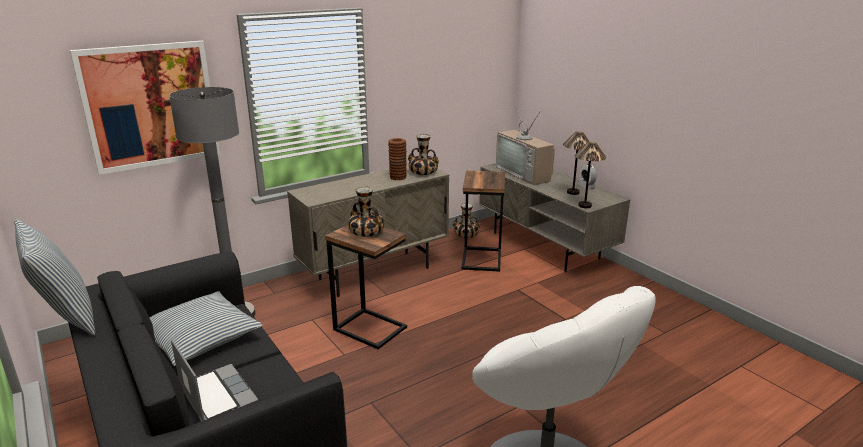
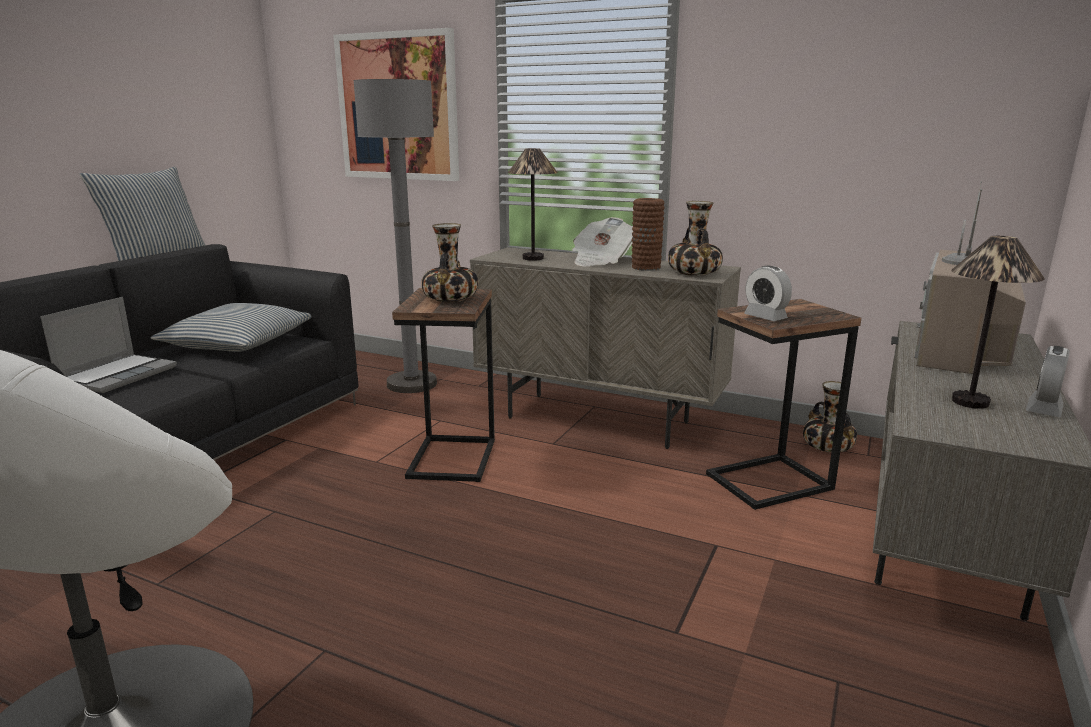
camera: 60 degrees right, 5 degrees down
(367, 181) = (601, 261): none -> newspaper
(486, 184) = (765, 317): none -> alarm clock
(585, 205) = (923, 425): table lamp -> table lamp (533, 258)

